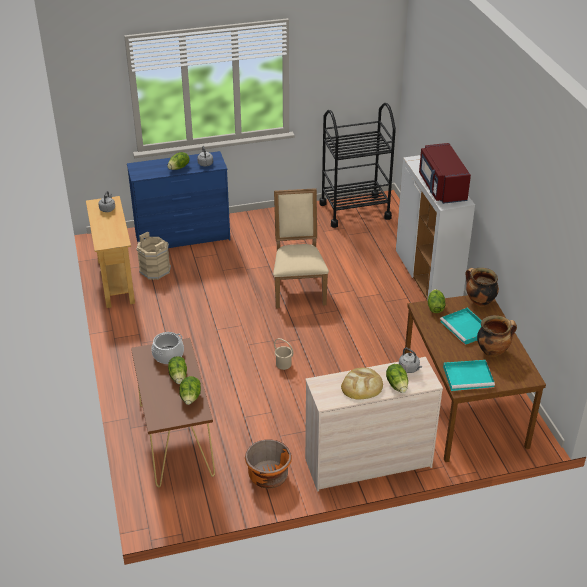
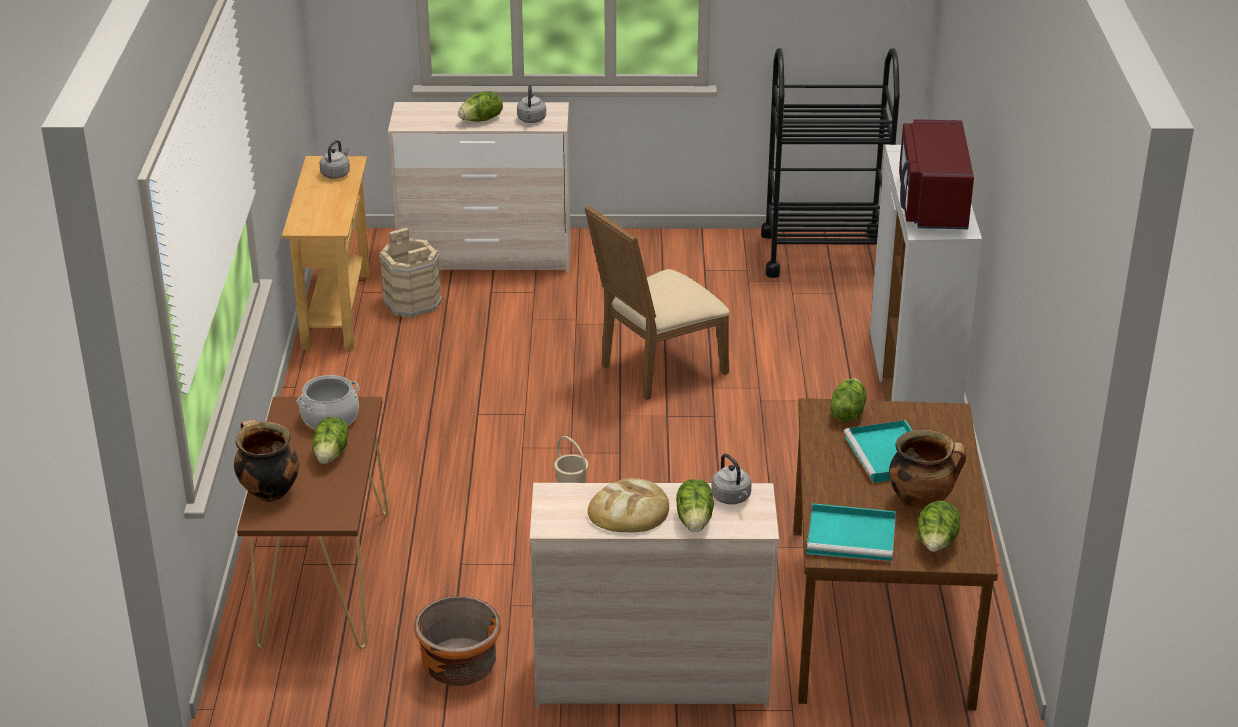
camera: 15 degrees right, 5 degrees down
(183, 238) = (485, 257): blue dresser -> beige dresser
(190, 398) = (335, 492): lettuce -> lettuce (936, 544)
(298, 288) = (656, 369): beige chair -> beige chair turned 135 degrees counterclockwise
(479, 301) = (938, 416): cooking pot -> cooking pot (268, 492)

